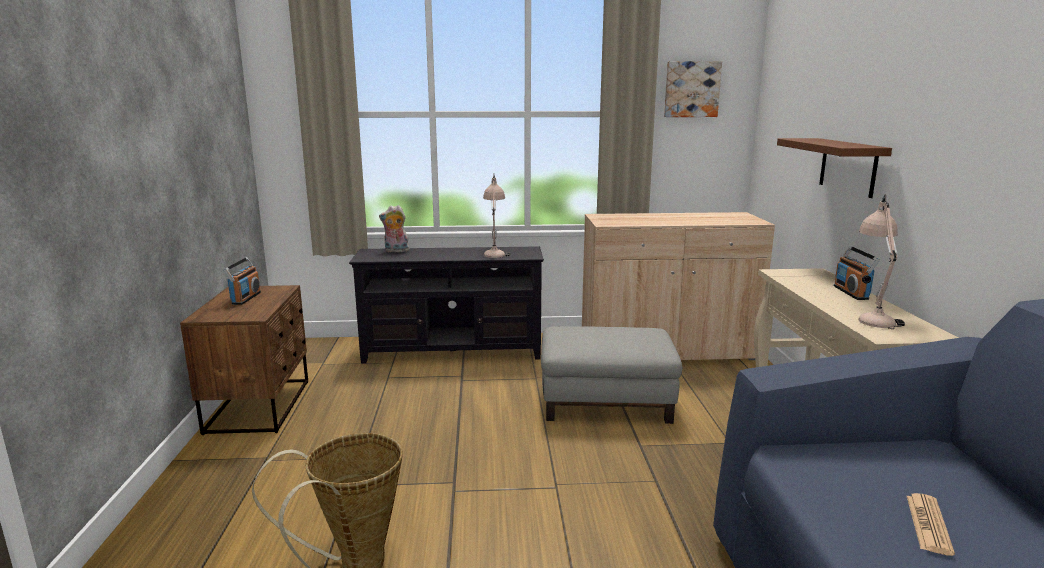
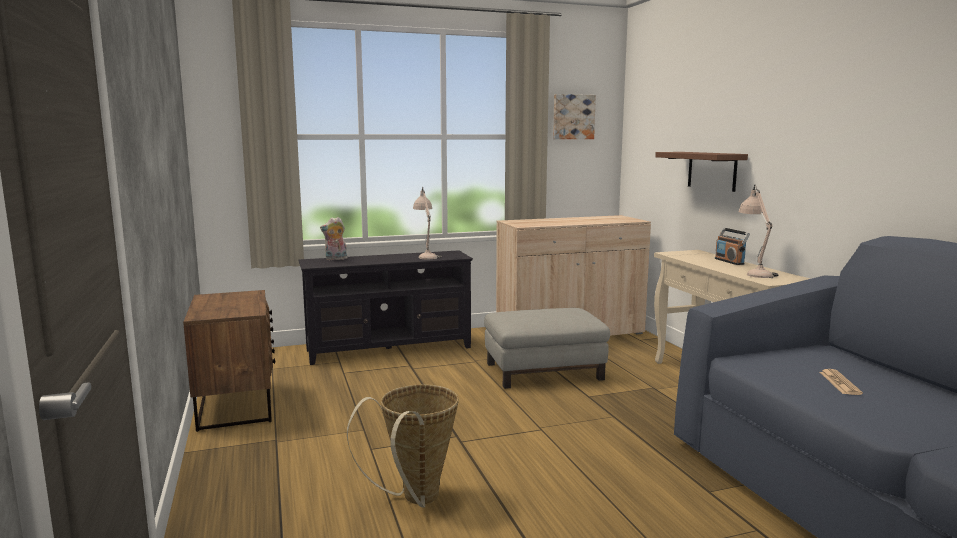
camera: 15 degrees left, 5 degrees down
(245, 298) = (225, 301): radio -> none

